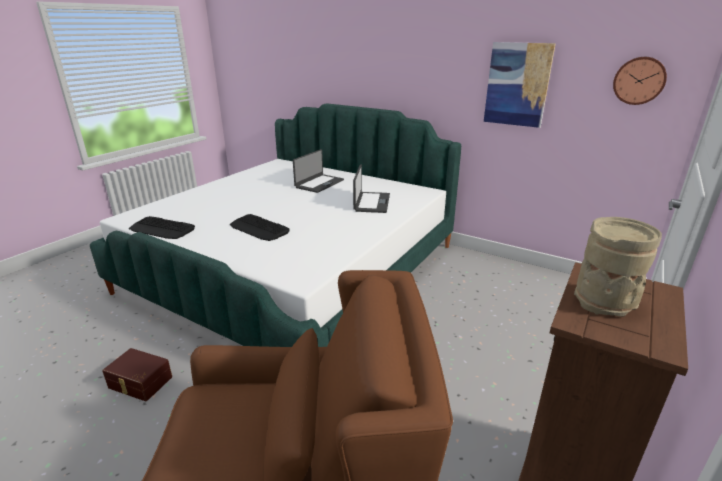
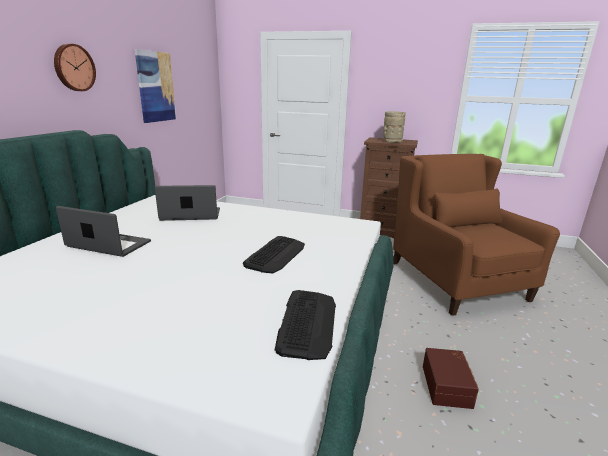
camera: 105 degrees left, 5 degrees down
(639, 80) = (202, 79): wall clock -> wall clock (73, 68)

